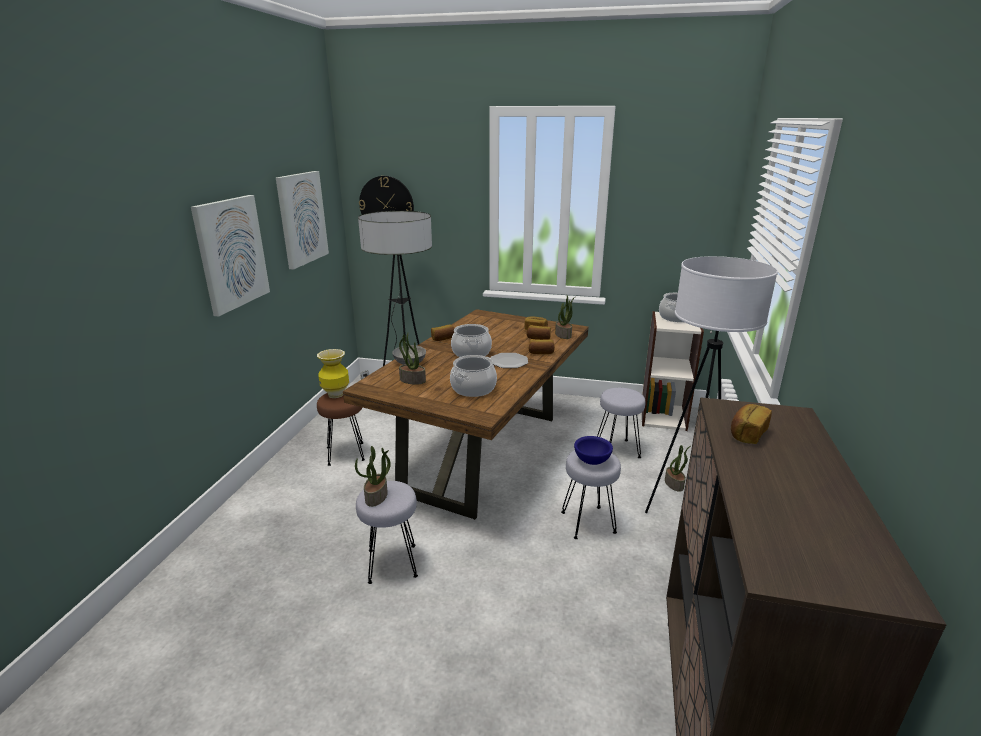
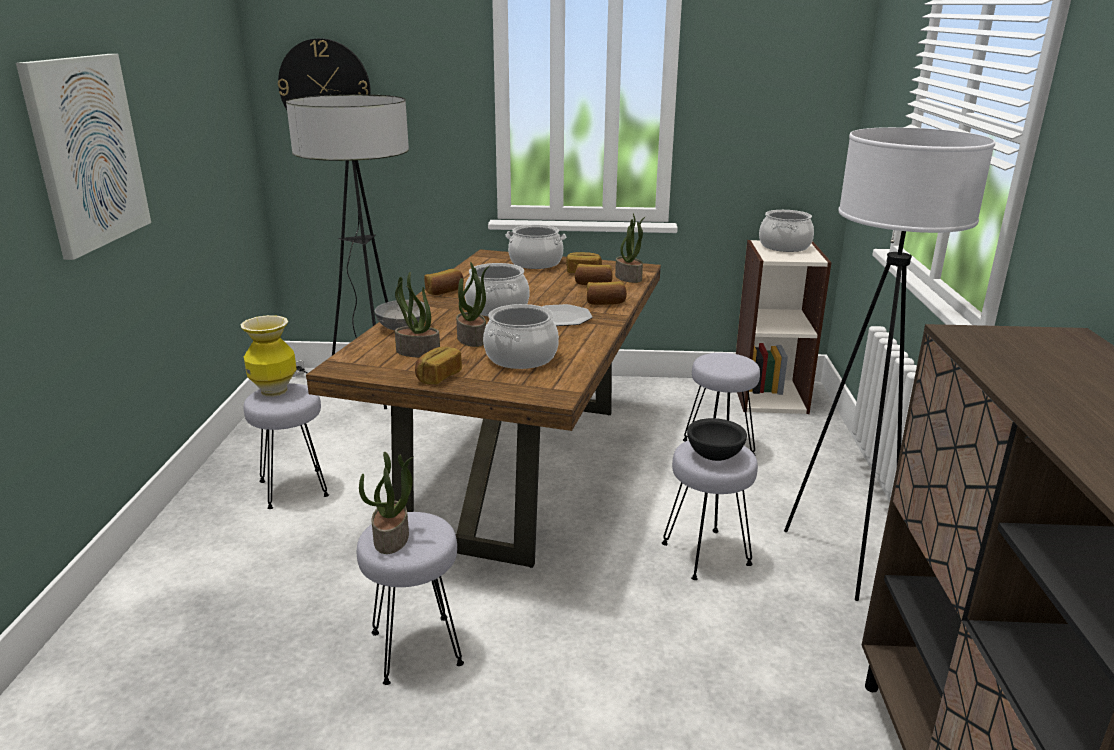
camera: 10 degrees left, 0 degrees up
(302, 218) = (191, 104): picture -> none
(346, 453) = (294, 488): brown stool -> grey stool
(507, 321) = (536, 263): none -> cooking pot
(592, 461) = (715, 456): blue bowl -> black bowl
(674, 484) = (814, 488): potted plant -> potted plant (472, 339)
(747, 434) = (1023, 365): bread -> bread (438, 376)

